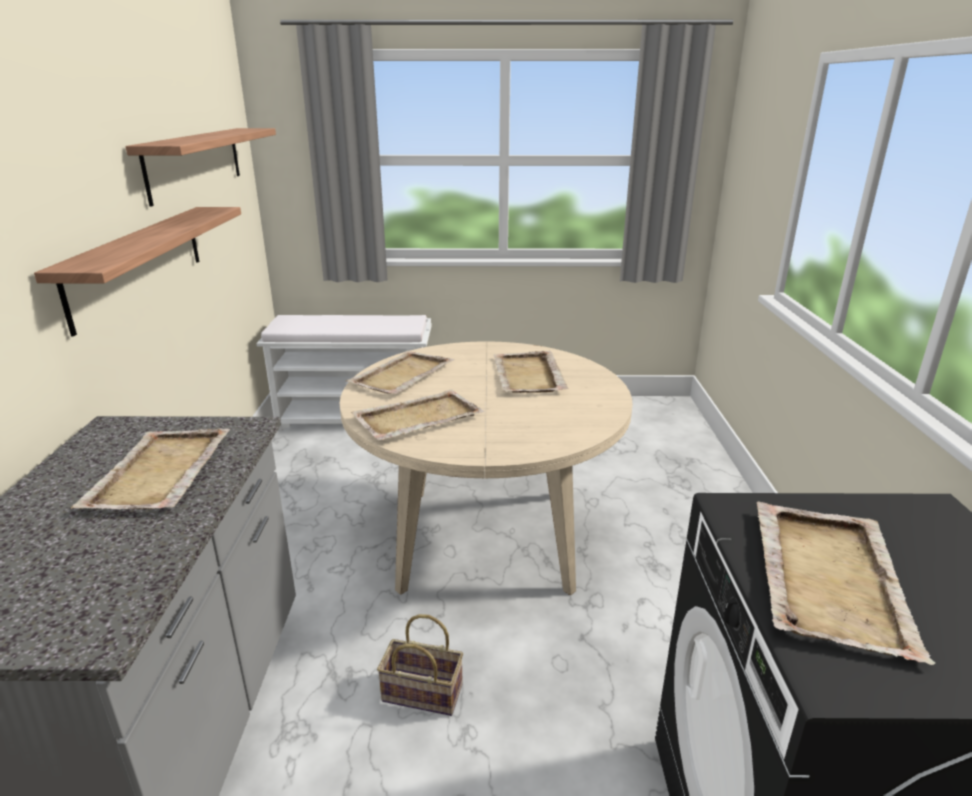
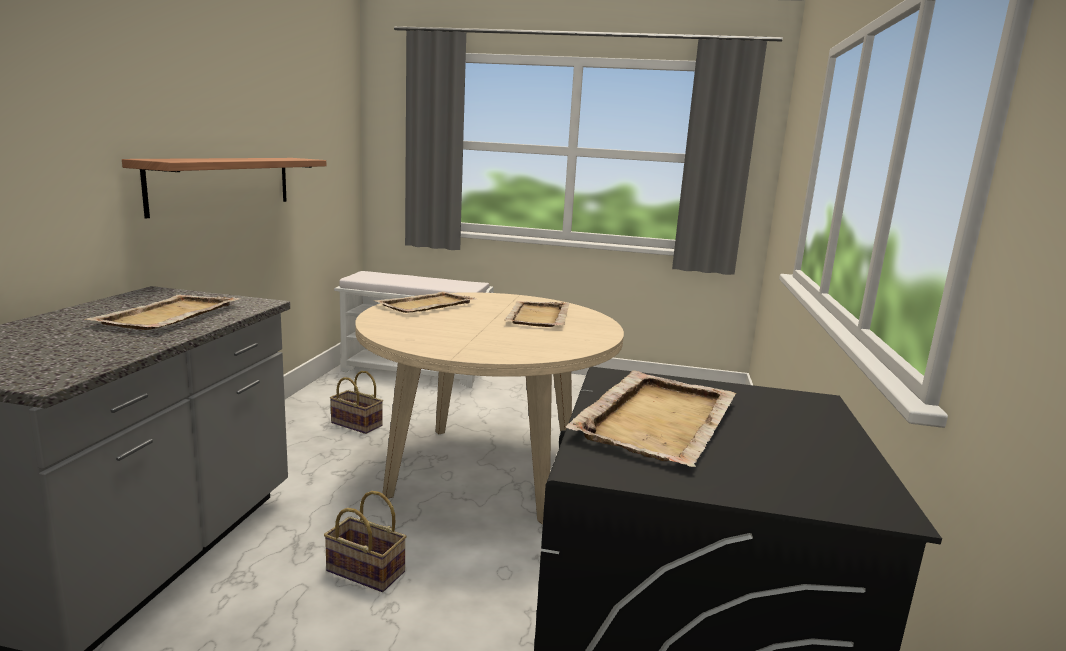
camera: 10 degrees right, 10 degrees down
(195, 162) = (299, 123): shelf -> none
(323, 501) = (355, 424): none -> basket
(416, 418) = (416, 328): beige tray -> none

